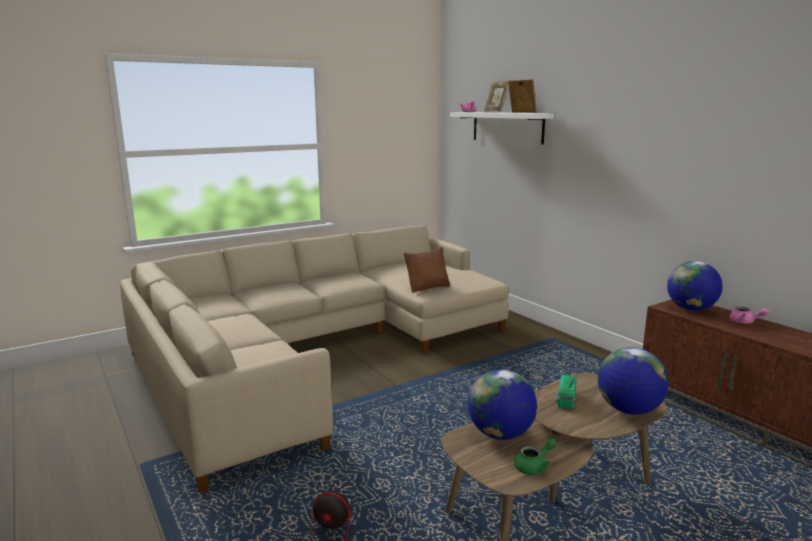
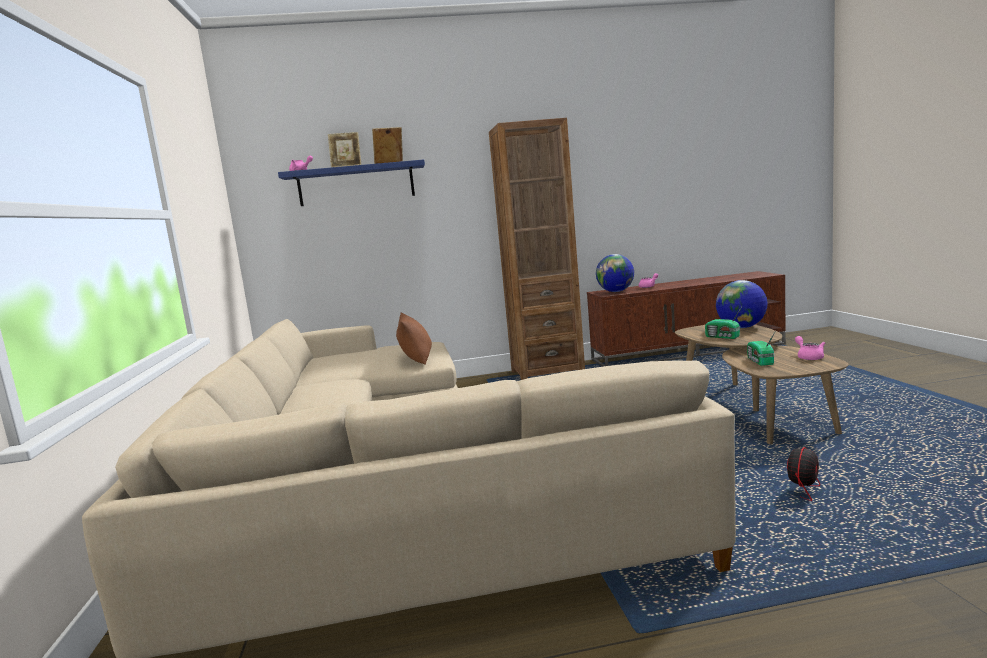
camera: 65 degrees left, 5 degrees down
(500, 434) = (759, 361): globe -> radio
(507, 127) = (356, 184): white shelf -> blue shelf
(534, 467) = (809, 357): green teapot -> pink teapot
(596, 361) = (547, 373): none -> brown bookcase

